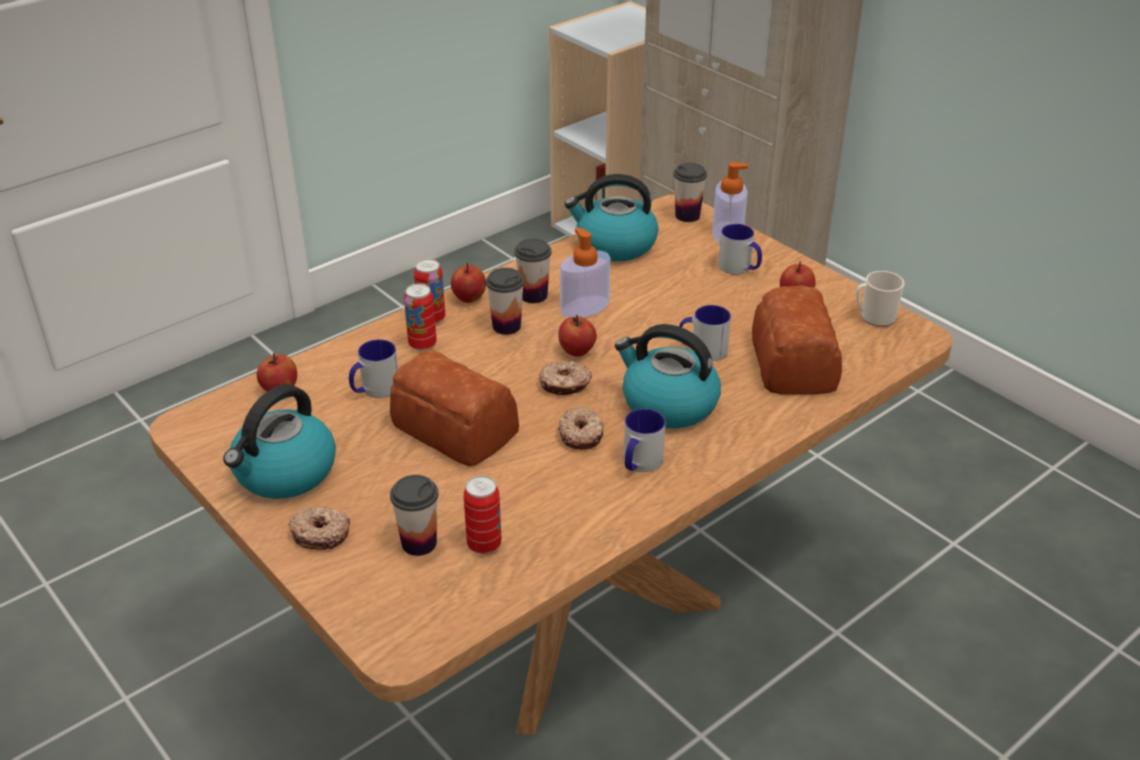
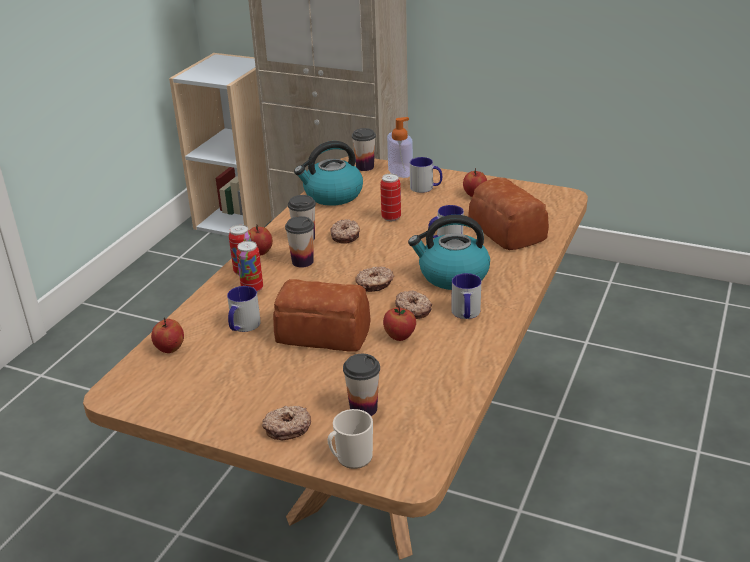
camera: 25 degrees left, 5 degrees down
(284, 473) = (223, 399): kettle -> none
(484, 544) = (409, 394): can -> can (391, 217)
(577, 351) = (365, 263): apple -> apple (400, 336)
(584, 307) = (346, 236): soap dispenser -> donut
(874, 317) = (531, 193): mug -> mug (351, 458)

